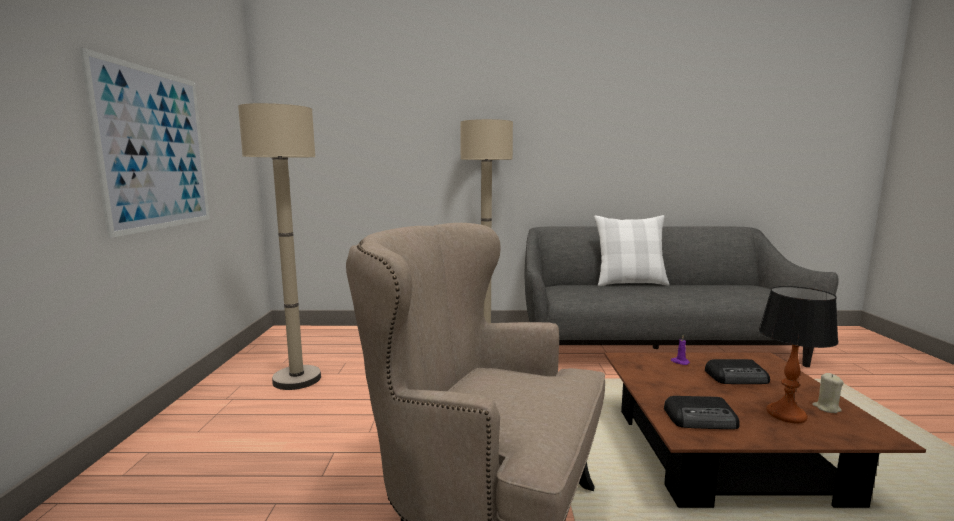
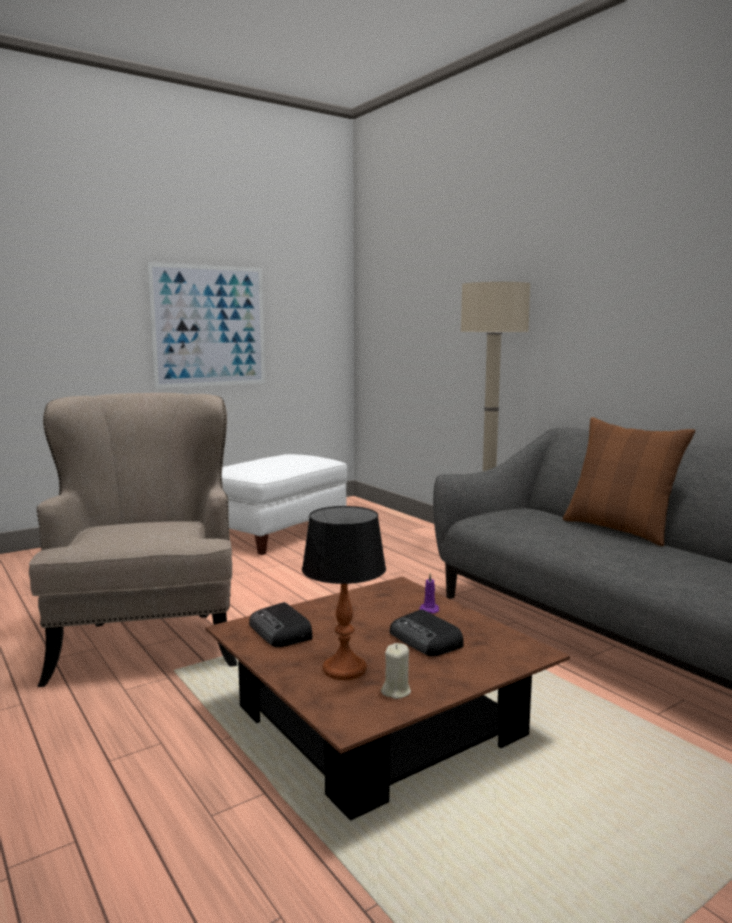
camera: 55 degrees right, 0 degrees up
(297, 379) = (276, 533): beige floor lamp -> white ottoman
(629, 283) = (619, 529): white pillow -> brown pillow

